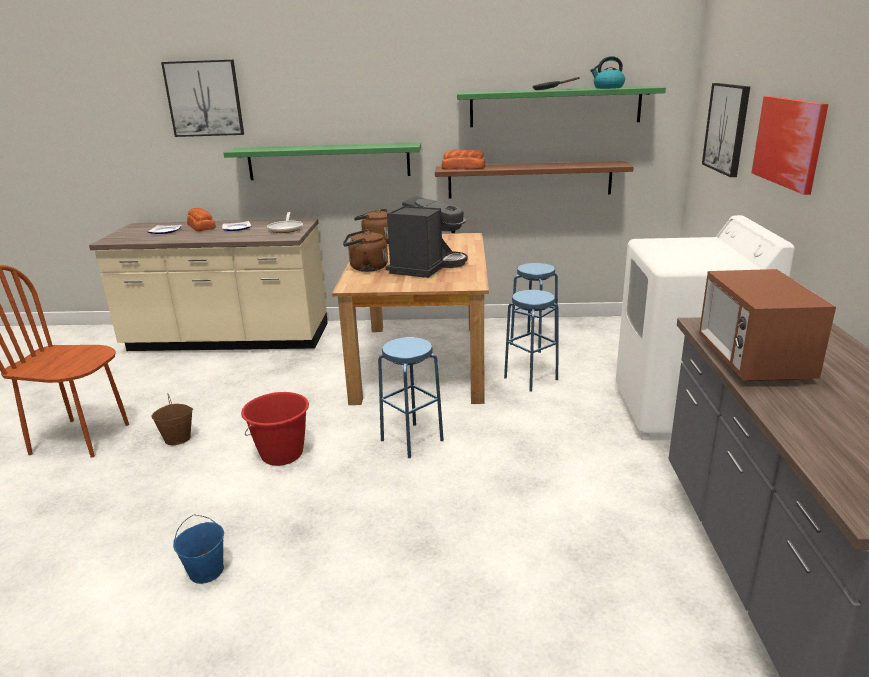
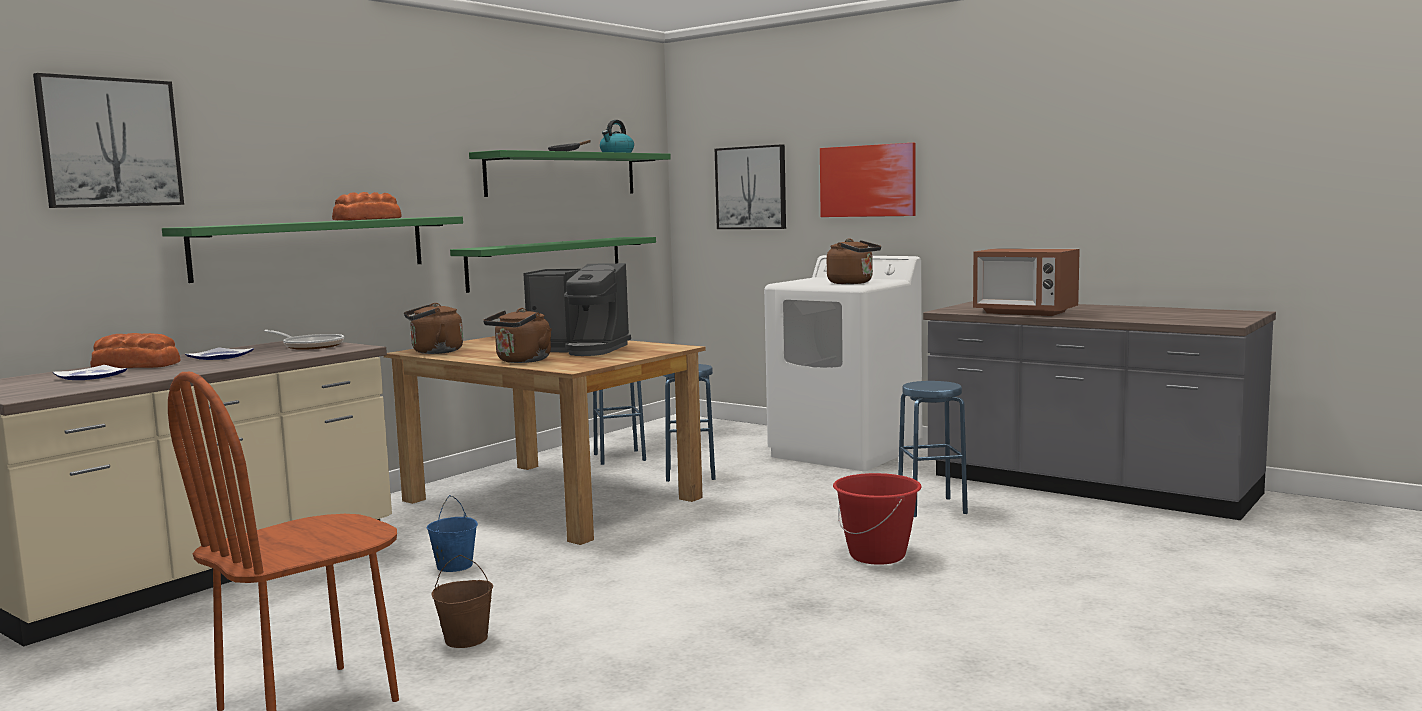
camera: 55 degrees left, 15 degrees down
(206, 571) = (816, 656): blue bucket -> blue bucket (454, 566)
(282, 454) = (632, 590): red bucket -> red bucket (877, 555)
(412, 440) = (717, 535): blue stool -> blue stool (931, 507)
(426, 266) = (580, 350): coffee machine -> coffee machine turned 135 degrees clockwise
(463, 168) = (495, 247): bread -> bread (366, 219)
(529, 180) = (546, 263): brown shelf -> green shelf
(685, 260) = (853, 283): none -> brown kettle

